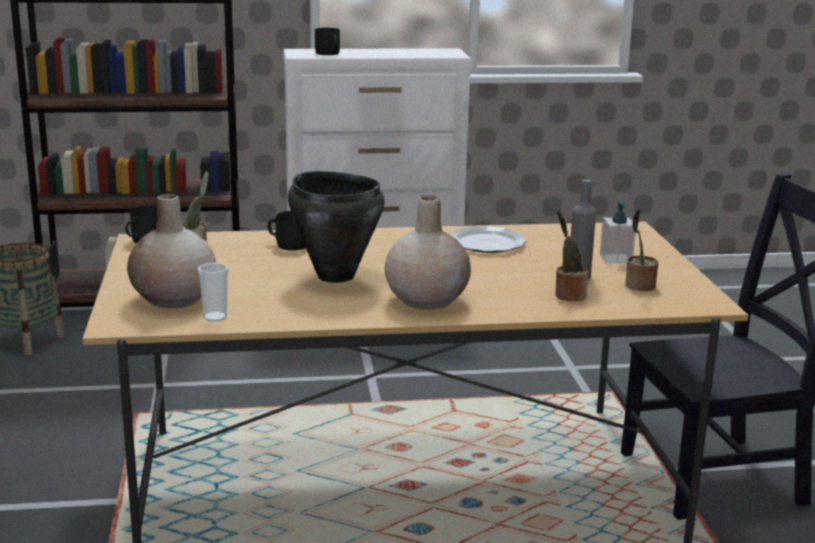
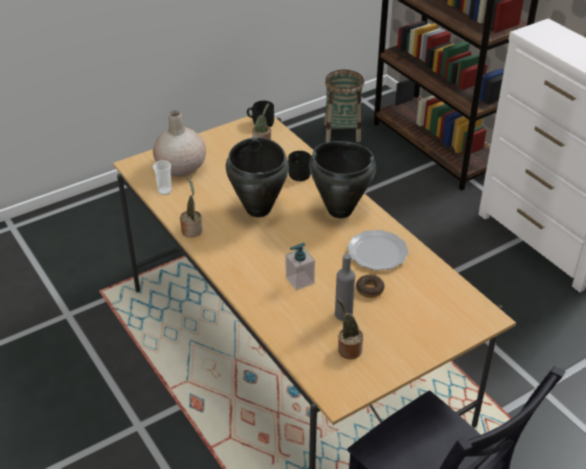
camera: 65 degrees right, 20 degrees up
(328, 54) = (553, 40): black mug -> none
(390, 242) = (339, 210): none -> black cooking pot
(426, 300) = (245, 257): beige vase -> none
(547, 258) = (369, 289): none -> donut
(568, 295) = (301, 317): potted plant -> potted plant (192, 229)
(616, 259) = (399, 325): soap dispenser -> soap dispenser (299, 280)

